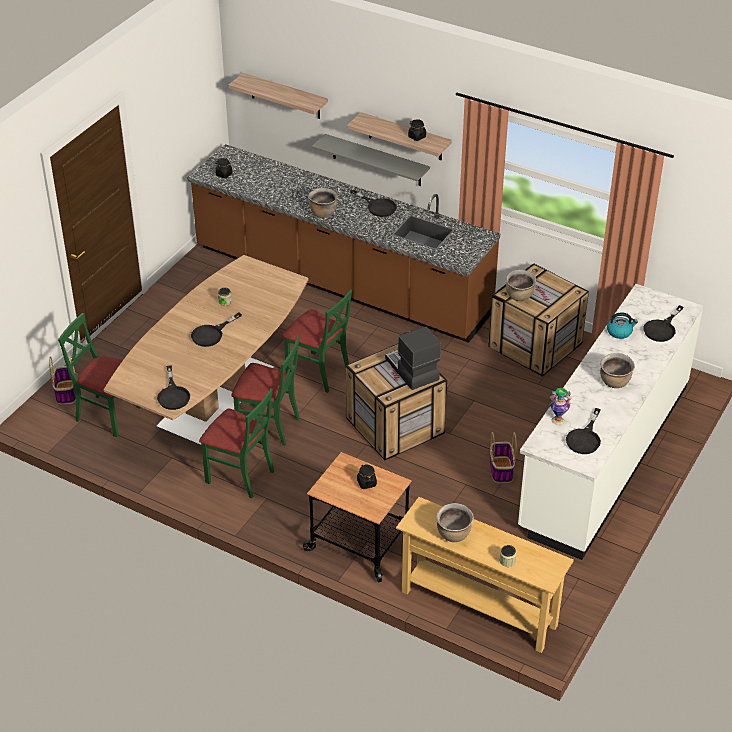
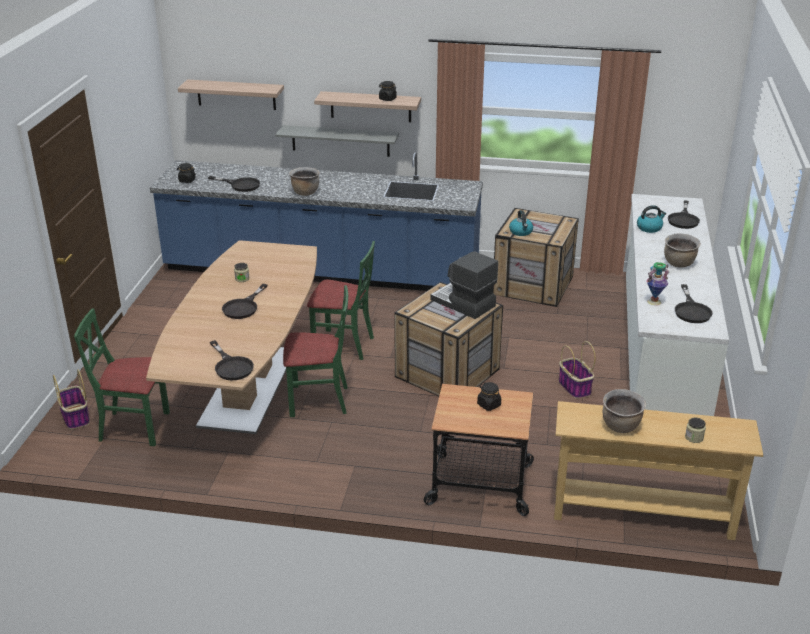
camera: 20 degrees left, 10 degrees down
(240, 475) = (314, 451): green chair -> none
(341, 282) = (321, 271): brown counter -> blue counter
(378, 206) = (355, 180): black frying pan -> black frying pan (240, 185)
(519, 296) = (521, 232): brown cooking pot -> kettle

